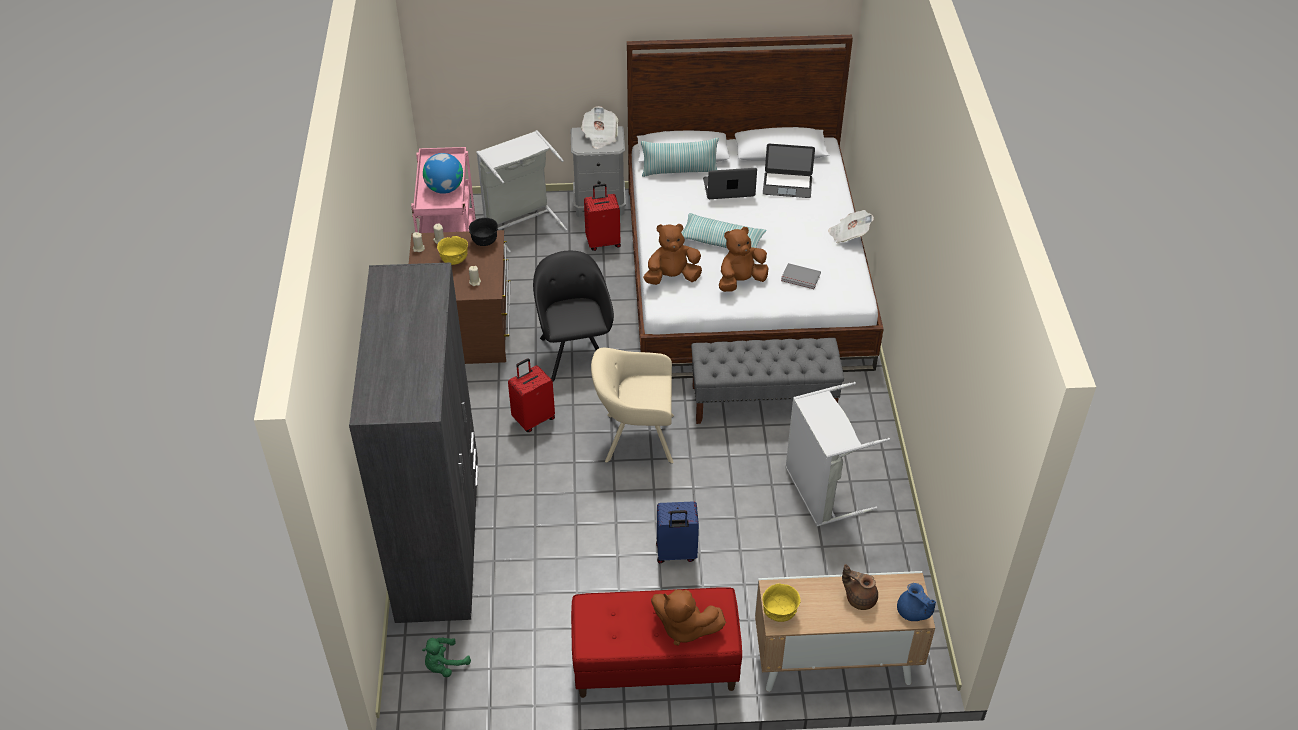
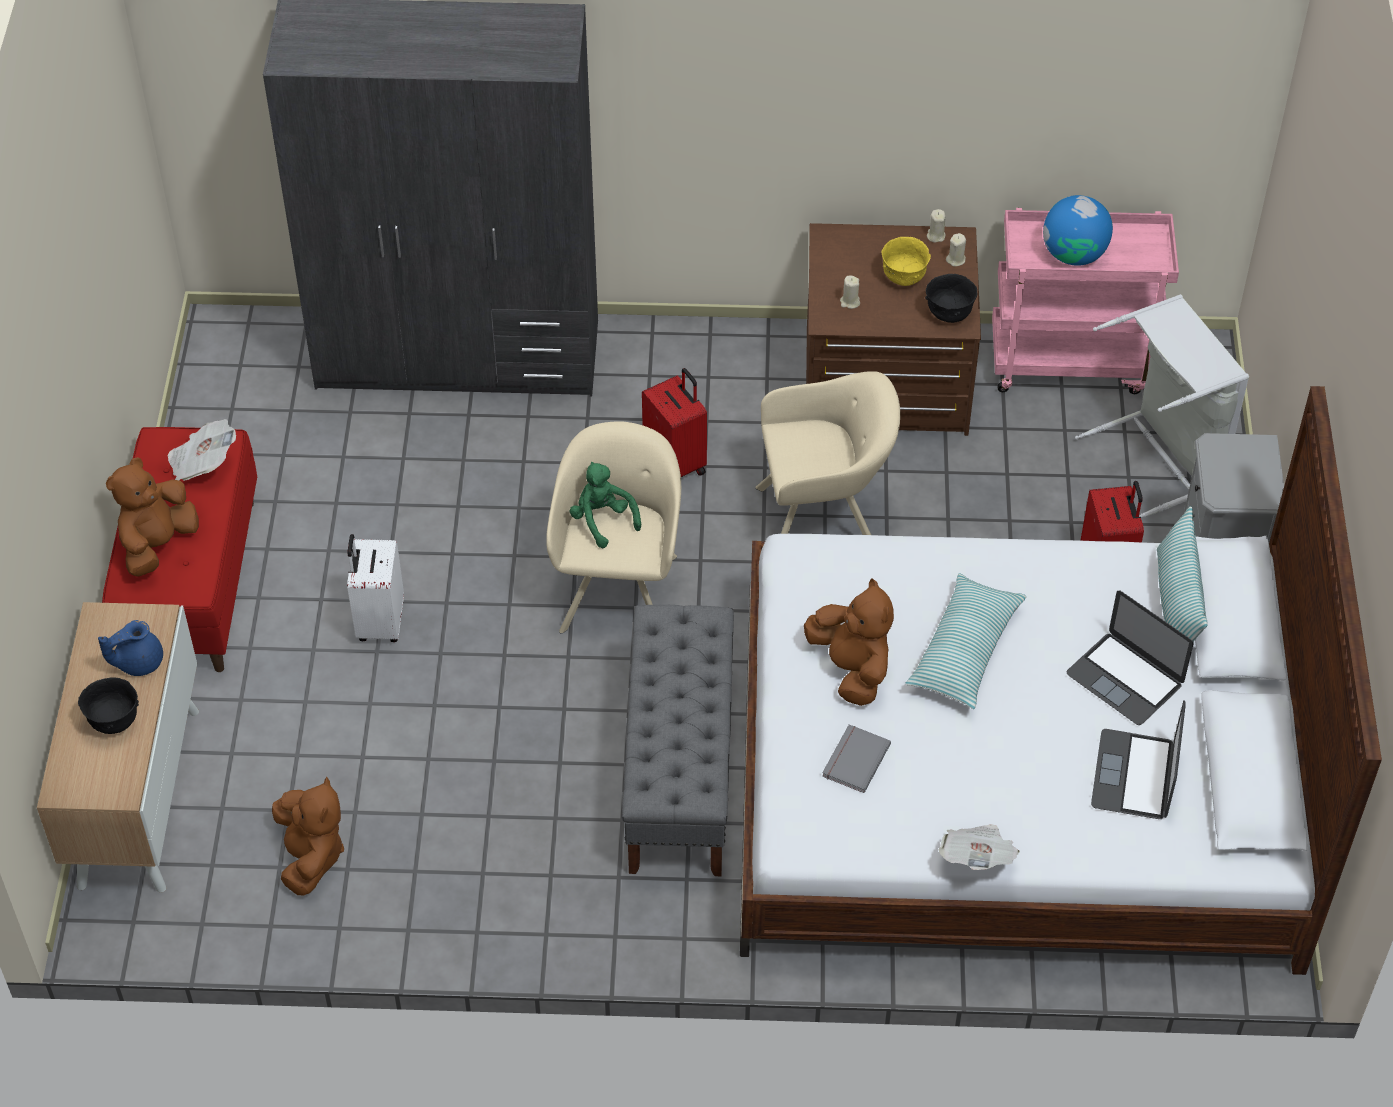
camera: 95 degrees right, 5 degrees up
(444, 665) = (249, 363): green plush toy -> green plush toy (603, 520)
(574, 351) = (823, 518): black armchair -> beige armchair
(600, 136) = (1250, 474): newspaper -> newspaper (203, 463)
(672, 277) = (865, 569): brown plush toy -> brown plush toy (311, 856)
(676, 553) = (379, 622): blue suitcase -> white suitcase
(728, 188) = (1125, 679): laptop -> laptop turned 135 degrees clockwise
(779, 613) = (115, 621): yellow bowl -> none
(820, 491) = (467, 826): grey laundry basket -> none
(859, 598) = (114, 721): brown teapot -> black bowl
(913, 612) = (70, 783): blue teapot -> blue teapot (138, 662)

